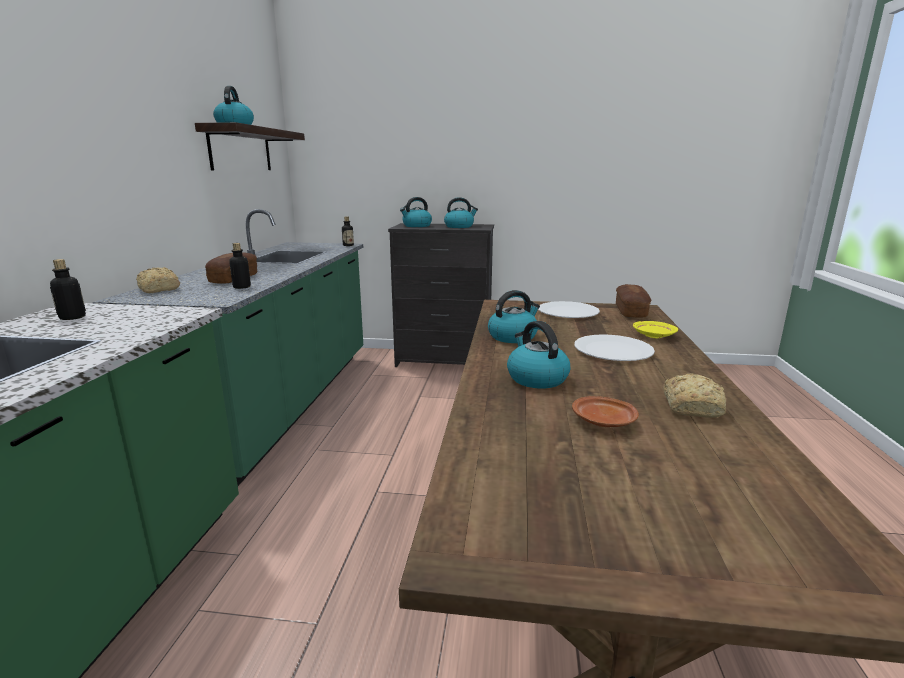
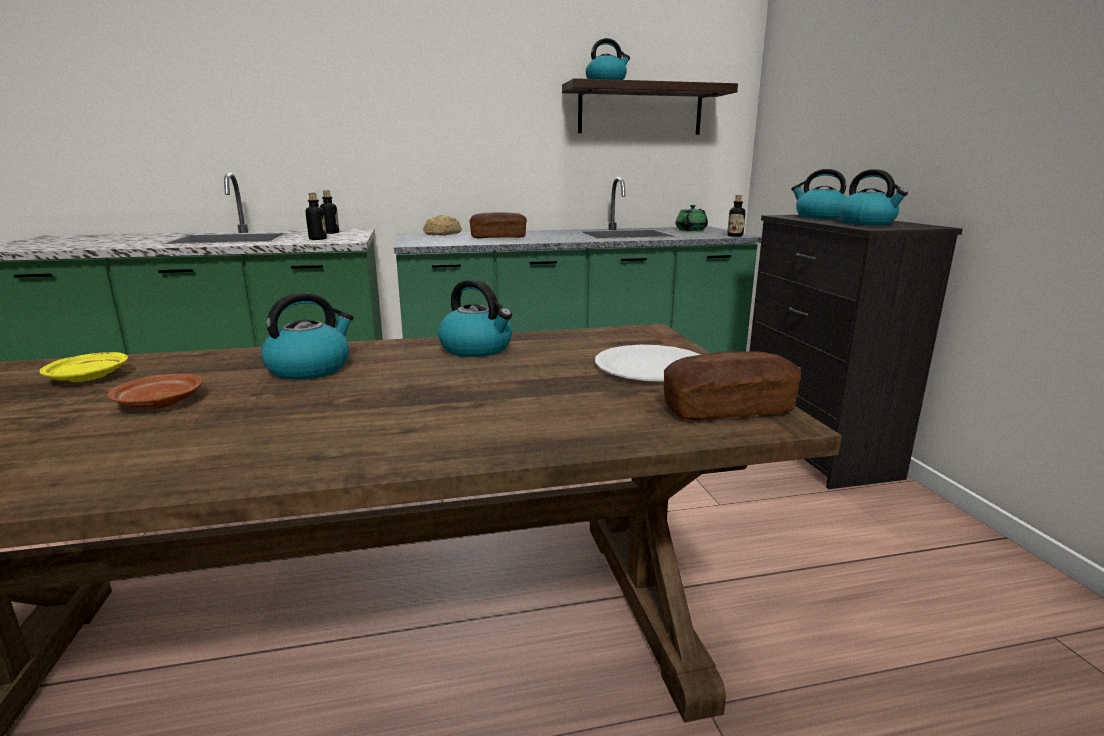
camera: 70 degrees right, 0 degrees up
(242, 287) = (467, 241): bottle -> bottle (318, 239)
(300, 246) = (691, 230): none -> green teapot
(613, 350) = (441, 401): white plate -> none
(653, 335) = (555, 429): yellow plate -> yellow plate (88, 377)
(692, 407) = (180, 451): bread -> none

